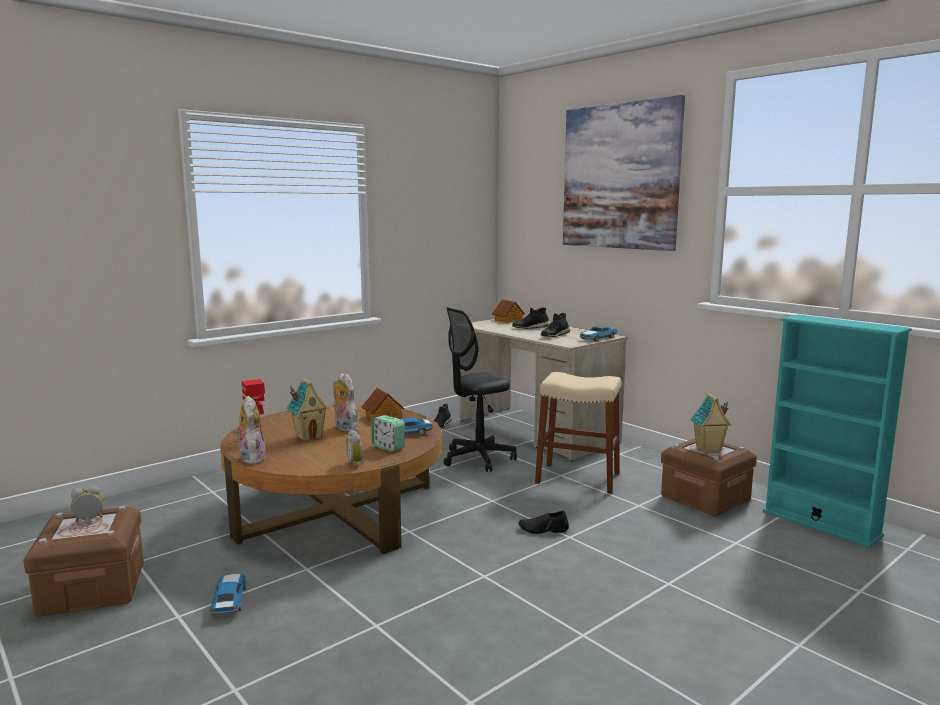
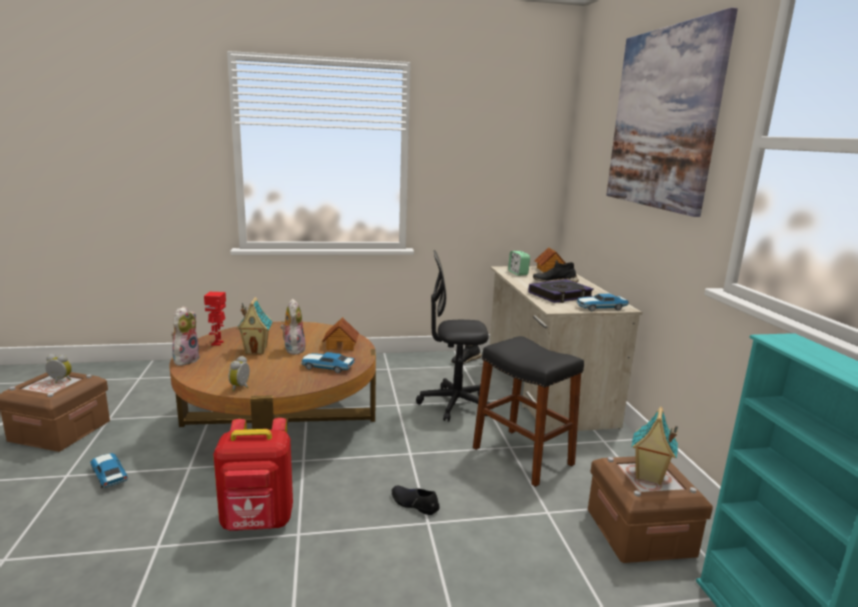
camera: 30 degrees right, 5 degrees up
(229, 600) = (109, 475): toy car -> toy car turned 60 degrees counterclockwise
(388, 447) = (291, 378): alarm clock -> alarm clock (518, 273)
(439, 581) = (258, 522): none -> red backpack
(554, 335) = (560, 295): black shoe -> book
(578, 478) = (522, 456): beige stool -> black stool

